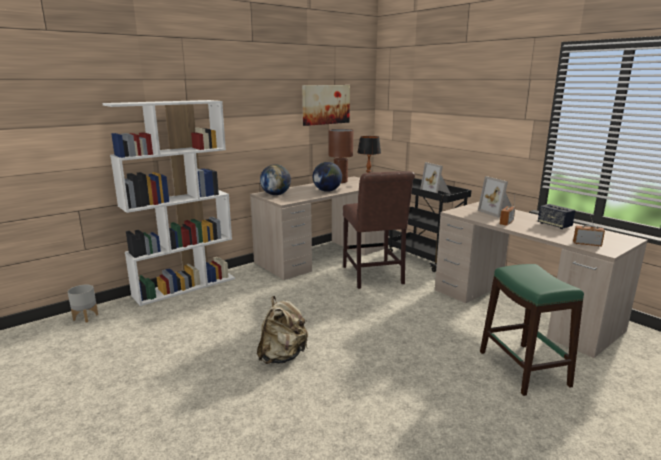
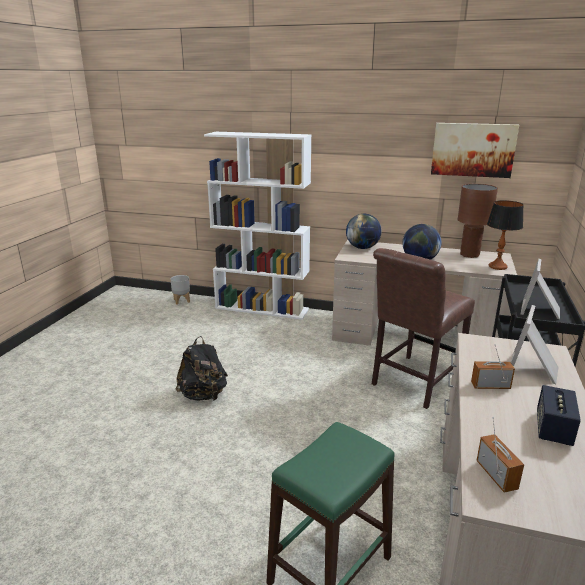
camera: 55 degrees right, 5 degrees up
(282, 356) = (203, 395): beige backpack -> black backpack

